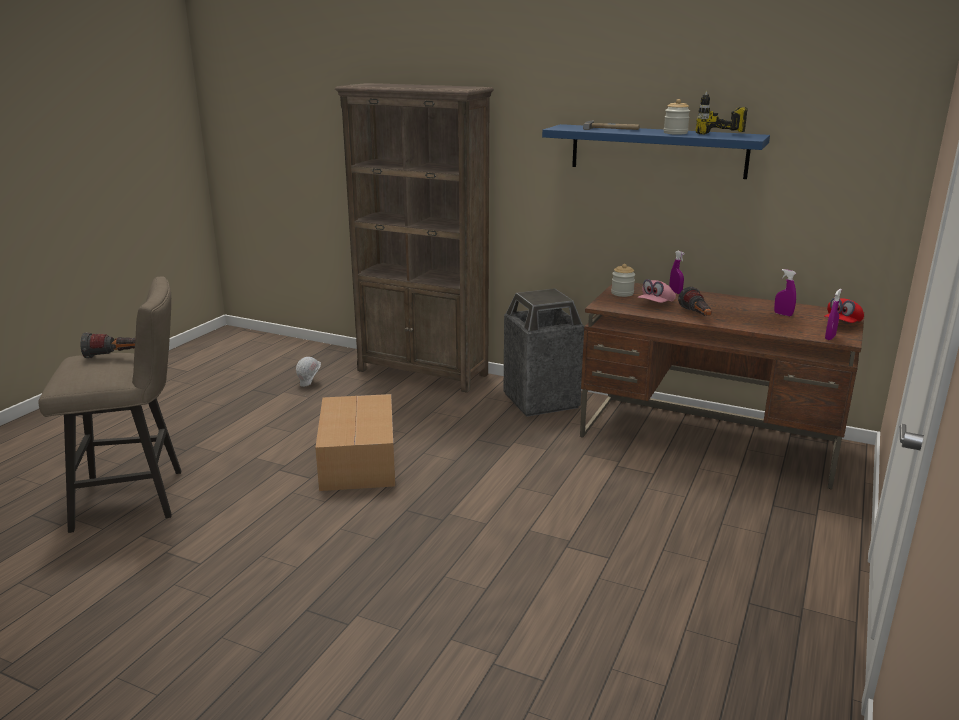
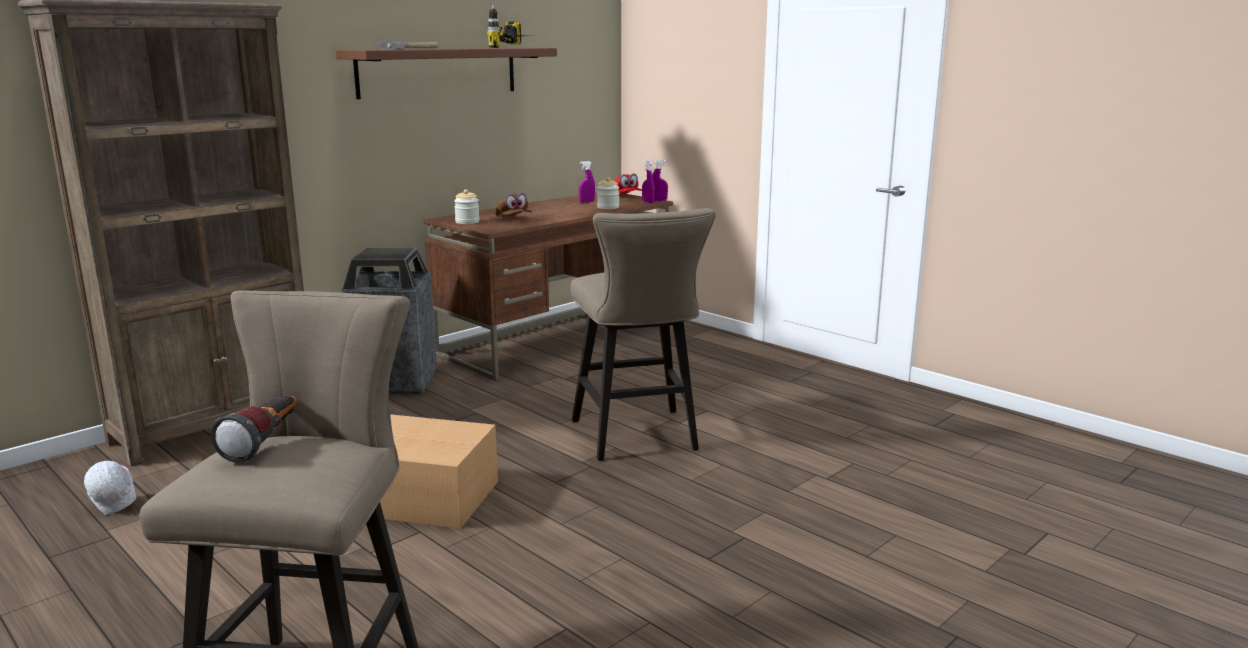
camera: 70 degrees left, 5 degrees down
(512, 531) = (638, 438): none -> beige stool
(655, 304) = (513, 219): pink cap -> brown cap
(657, 151) = (438, 71): blue shelf -> brown shelf
(675, 133) = (475, 48): jar -> jar (608, 207)
(675, 292) = (491, 212): purple spray bottle -> purple spray bottle (658, 200)
(696, 316) = (559, 216): flashlight -> none

